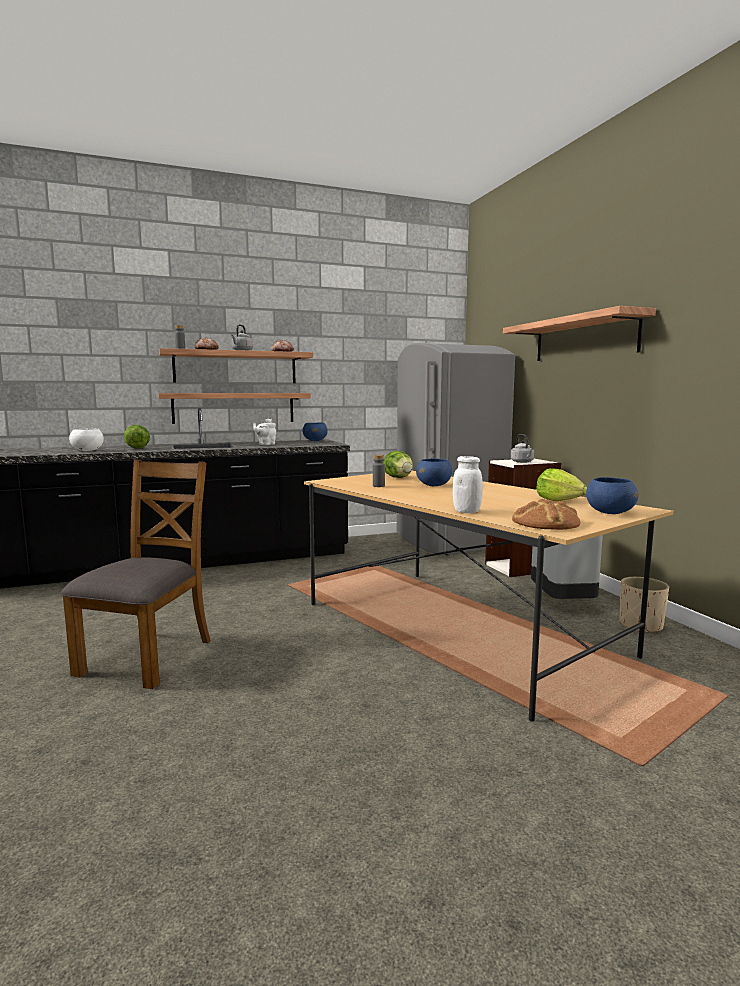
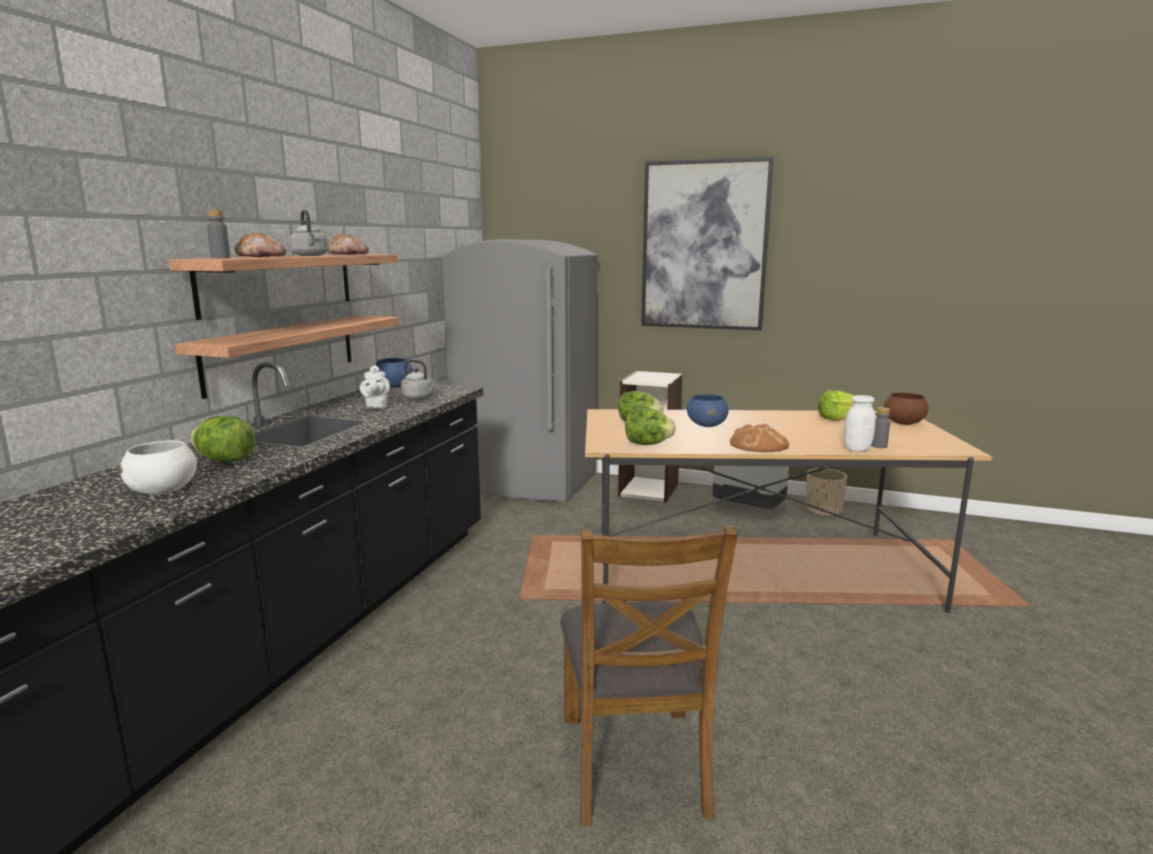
camera: 50 degrees left, 5 degrees up
(148, 656) = (635, 762): brown chair -> brown chair turned 150 degrees counterclockwise
(351, 484) = (647, 444): none -> lettuce
(378, 486) = (677, 439): grey bottle -> grey bottle (879, 446)
(522, 462) = (658, 378): grey kettle -> grey kettle (419, 398)
(546, 523) = (927, 444): bread -> bread (758, 445)
(584, 338) = (704, 246): shelf -> picture
(610, 512) = (903, 423): blue bowl -> brown bowl

